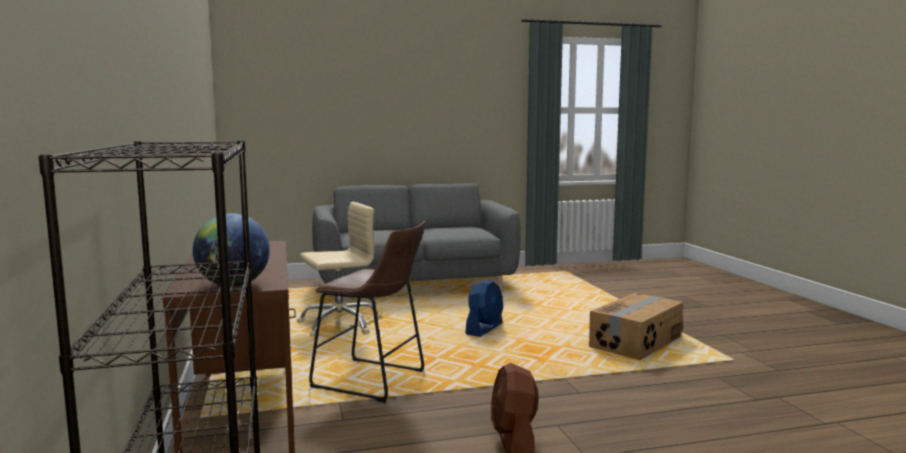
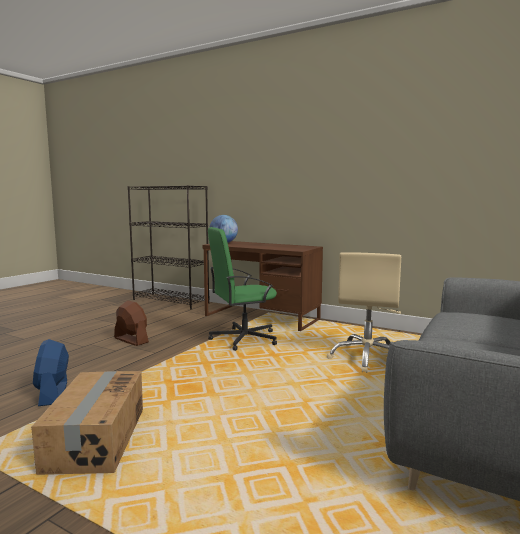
camera: 135 degrees right, 0 degrees up
(374, 381) = (243, 339): brown stool -> green office chair
(484, 329) = (265, 396): blue fan -> blue fan (53, 393)

